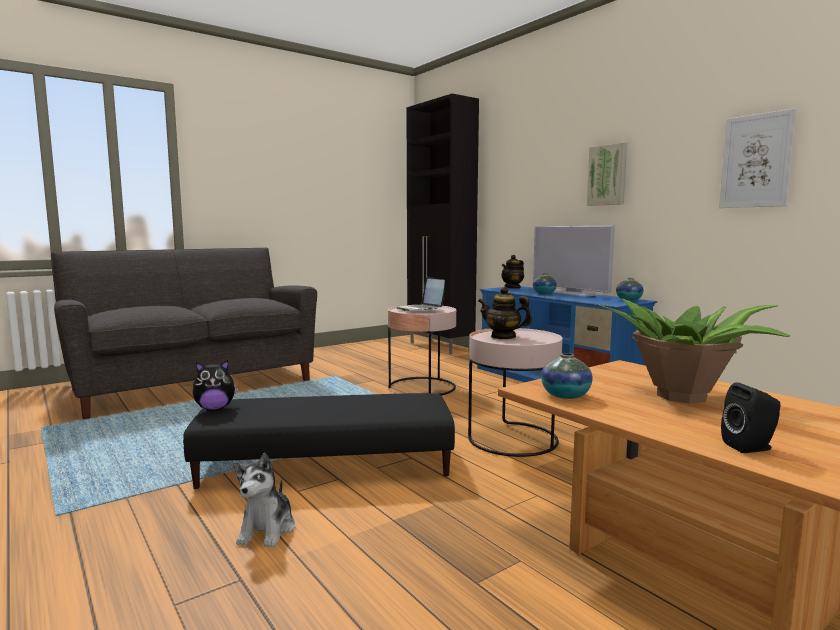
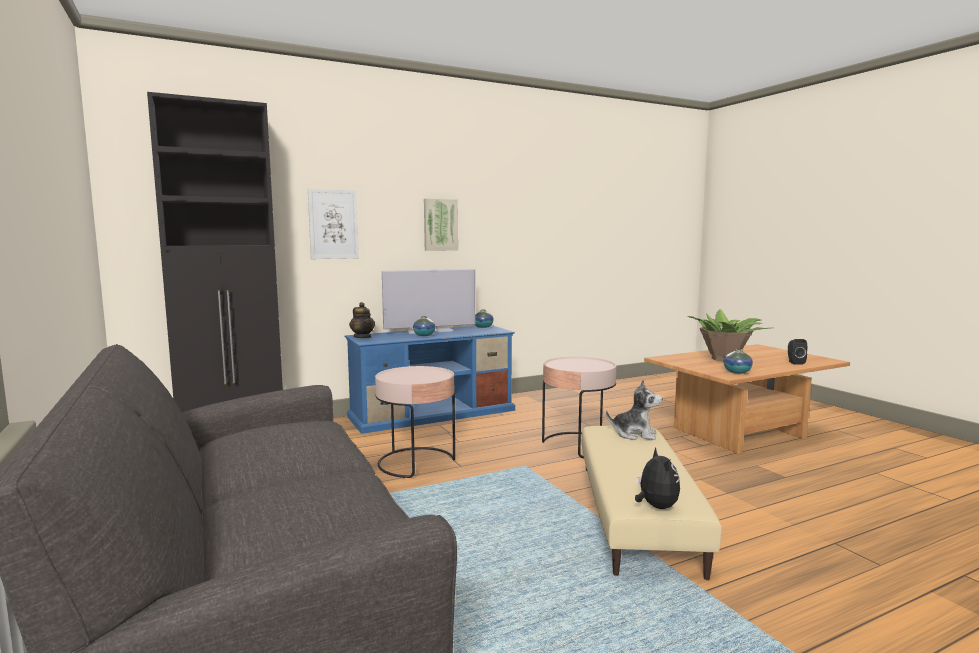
camera: 80 degrees left, 0 degrees up
(267, 530) = (766, 536): plush toy -> plush toy (634, 434)
(326, 463) = (635, 514): black ottoman -> beige ottoman
(421, 309) = (414, 375): laptop -> none
(503, 337) = (576, 366): teapot -> none
(756, 161) = (542, 225): picture -> picture (333, 224)

